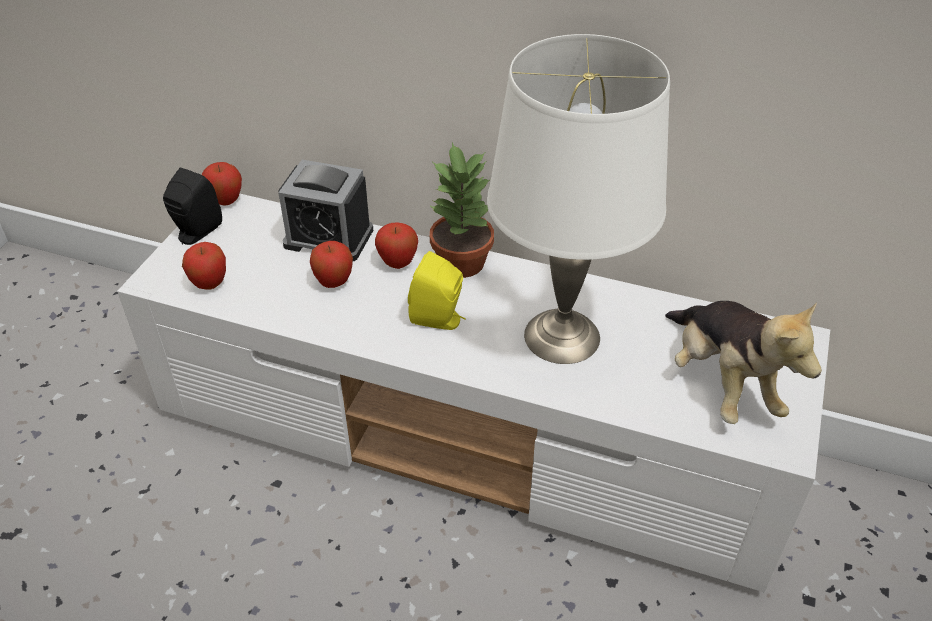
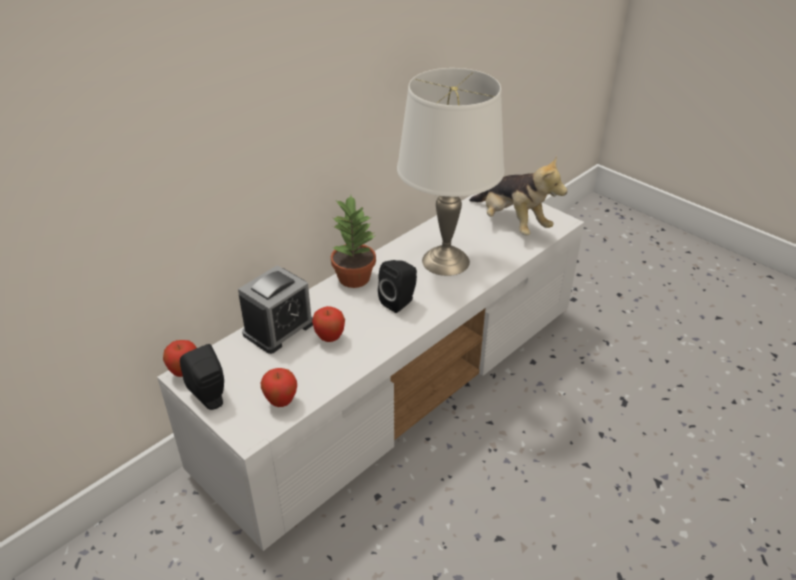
camera: 65 degrees left, 5 degrees down
(398, 263) = (333, 304): apple -> none
(439, 319) = (400, 302): yellow speaker -> black speaker
(721, 383) = (512, 223): plush toy -> plush toy turned 45 degrees clockwise

